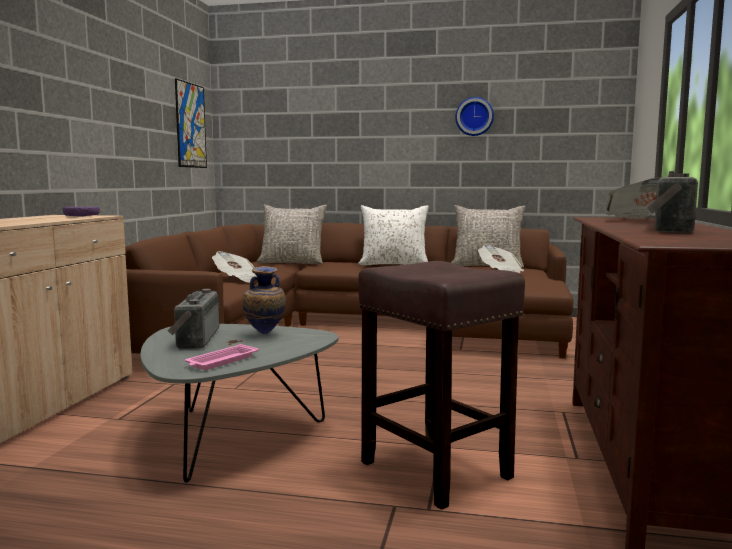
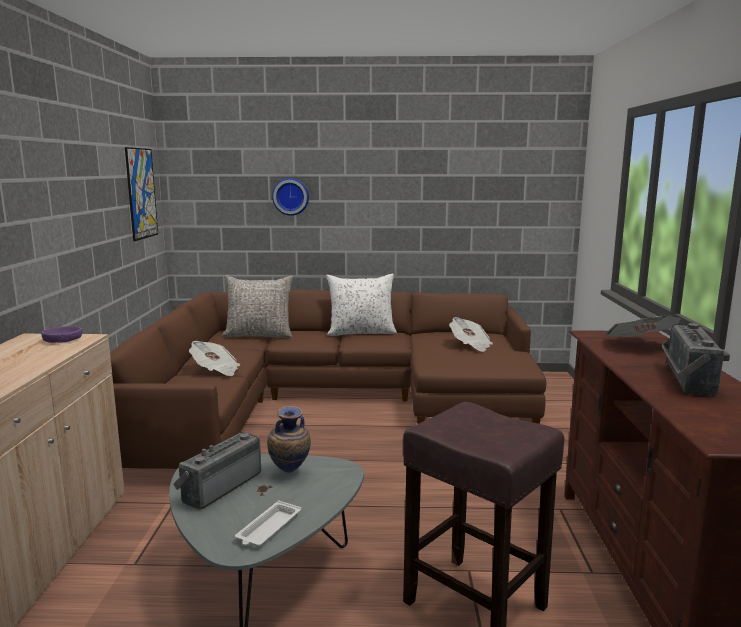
camera: 10 degrees left, 5 degrees up
(194, 338) = (220, 486): radio -> radio turned 45 degrees clockwise
(221, 361) = (268, 529): pink tray -> white tray
(474, 116) = (434, 183): wall clock -> wall clock (291, 196)
(487, 266) = (452, 332): grey pillow -> none

